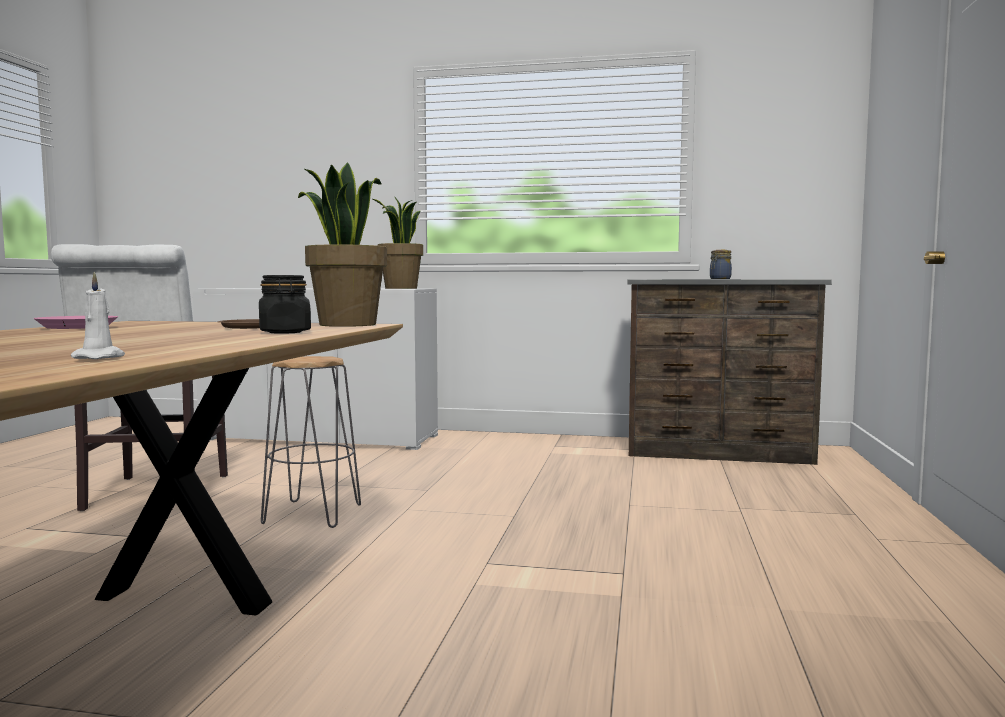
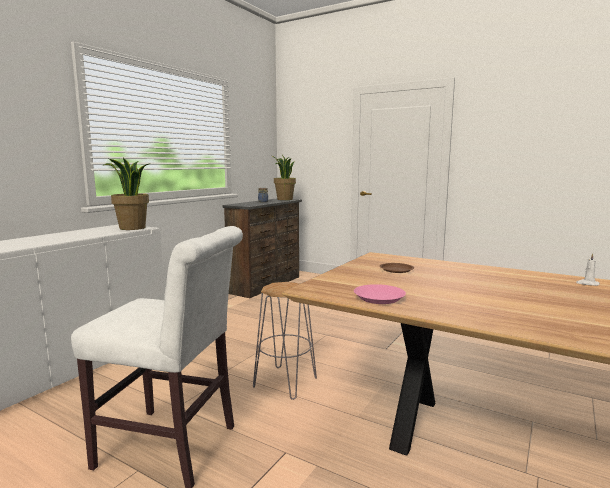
camera: 70 degrees left, 5 degrees up
(285, 332) = (441, 266): black jar -> none
(346, 324) = (380, 258): potted plant -> potted plant (284, 199)

